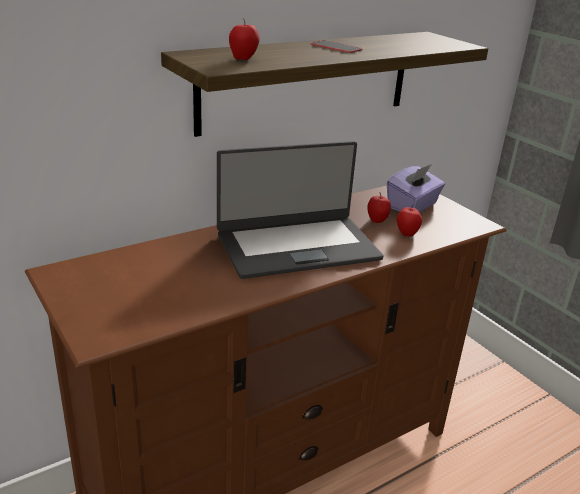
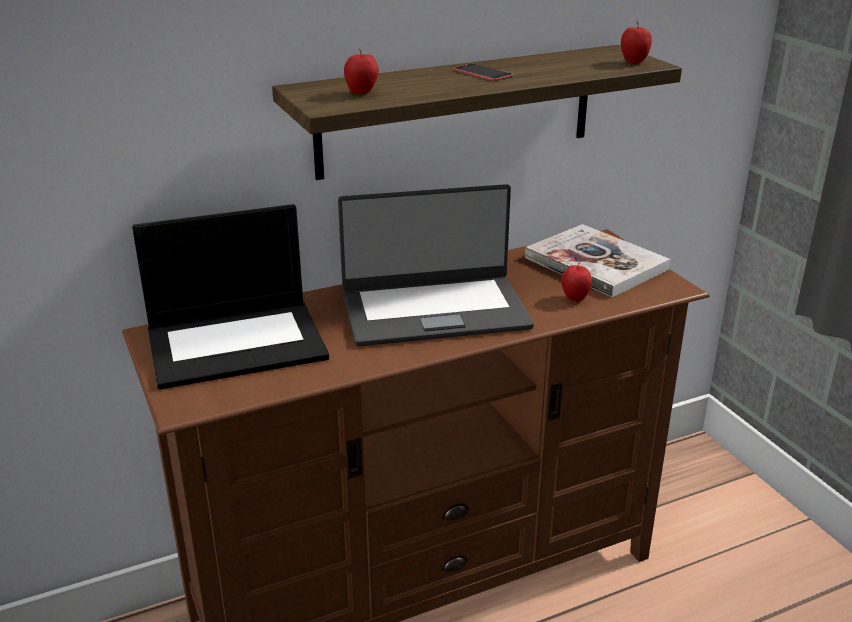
camera: 10 degrees right, 0 degrees up
(134, 278) = (238, 342): none -> laptop
(377, 221) = (542, 282): apple -> apple (633, 62)
(413, 206) = (595, 263): purple tissue box -> book

